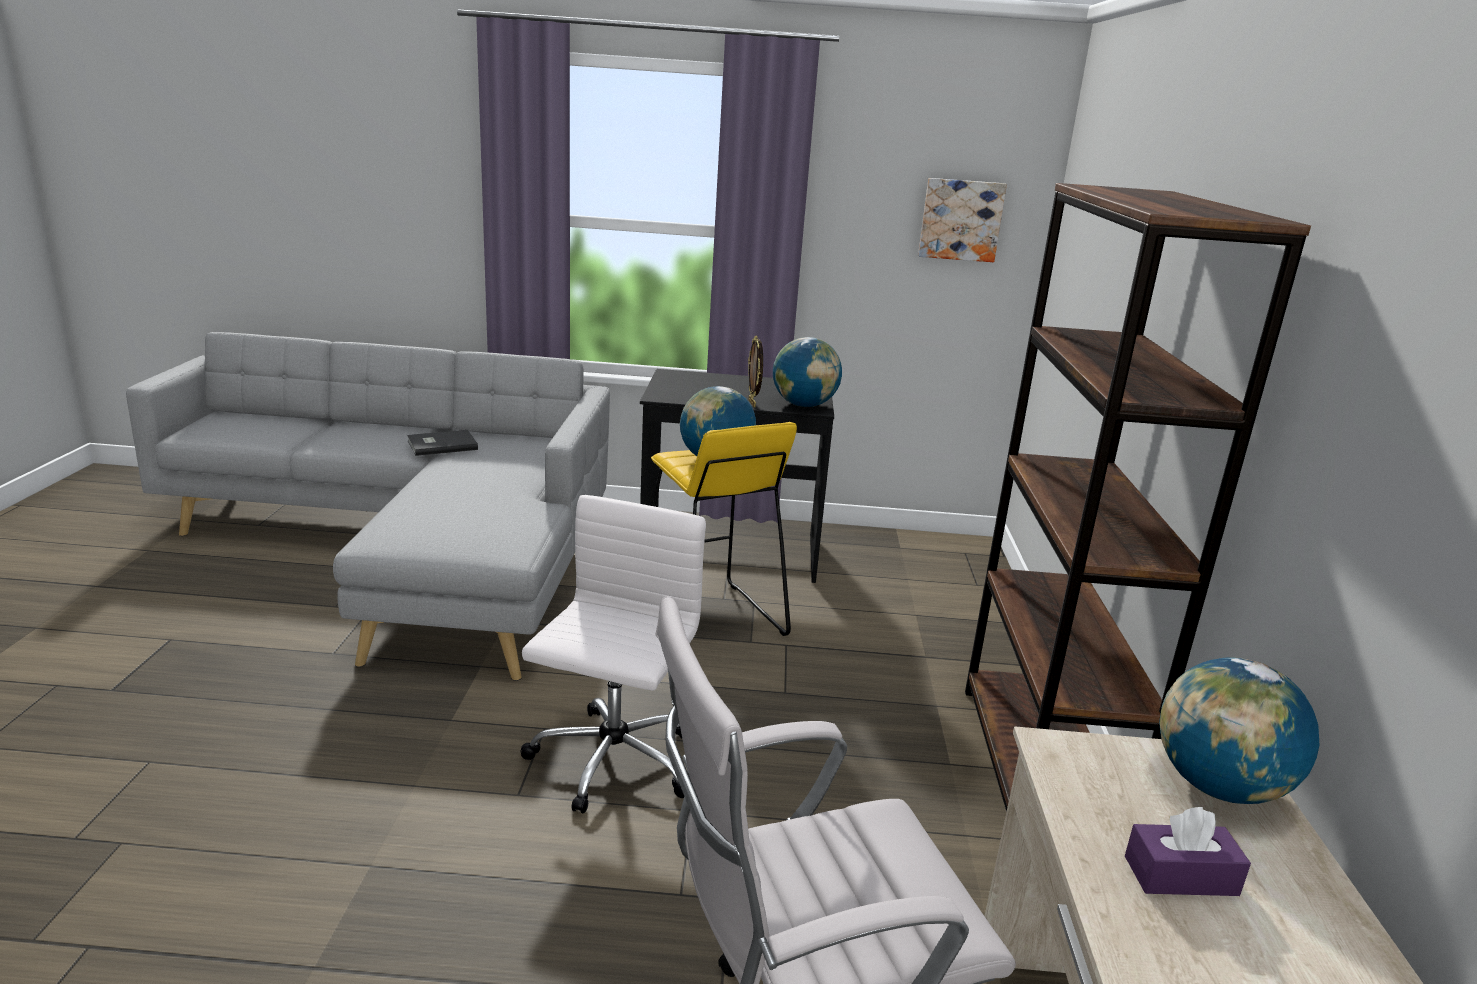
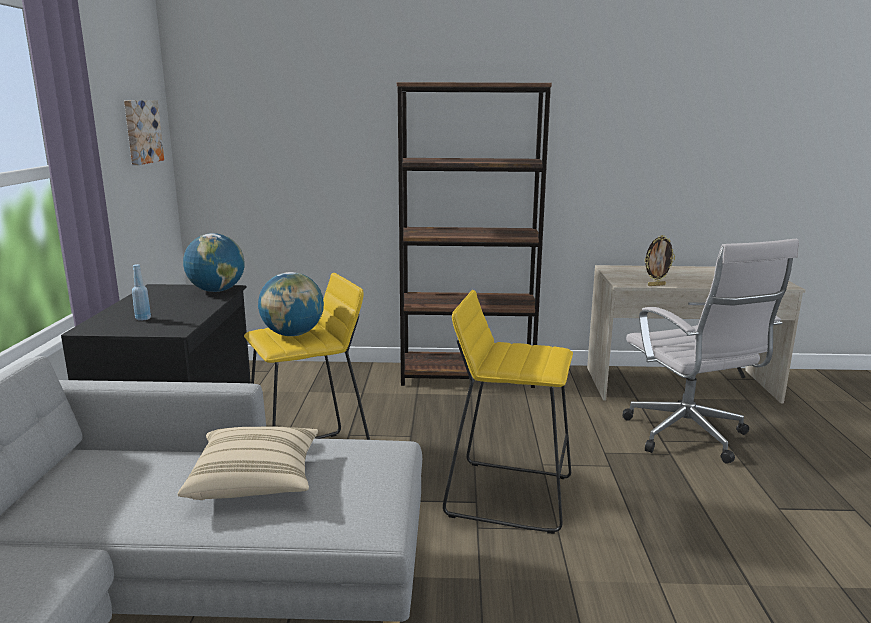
camera: 90 degrees left, 5 degrees down
(441, 445) = (52, 531): grey book -> none
(472, 496) = (255, 482): none -> beige pillow
(611, 762) = (508, 495): white office chair -> yellow stool
(698, 386) = (143, 318): none -> blue bottle
(753, 403) = (208, 303): picture frame -> picture frame (656, 285)
(1180, 876) = (679, 278): purple tissue box -> none
(1218, 787) = (625, 270): globe -> none

